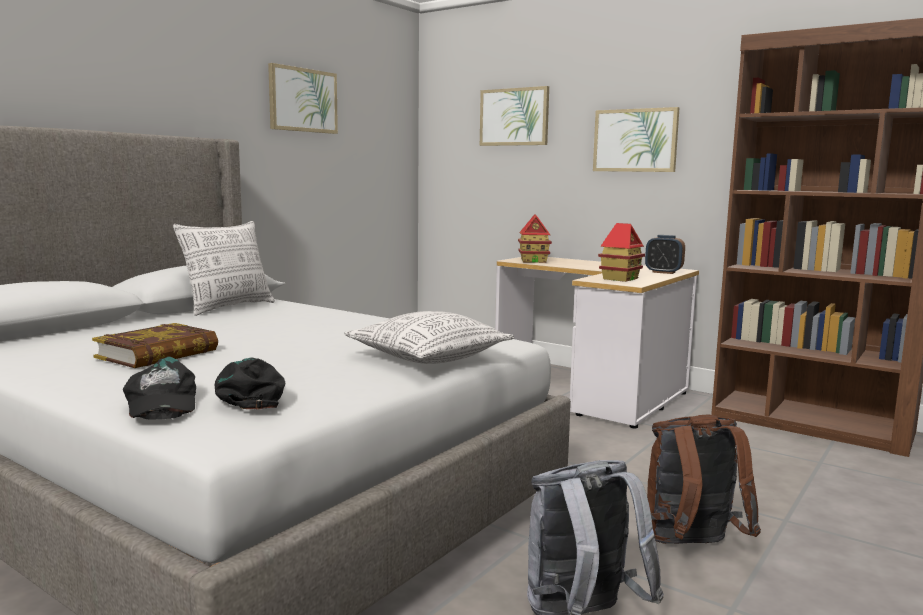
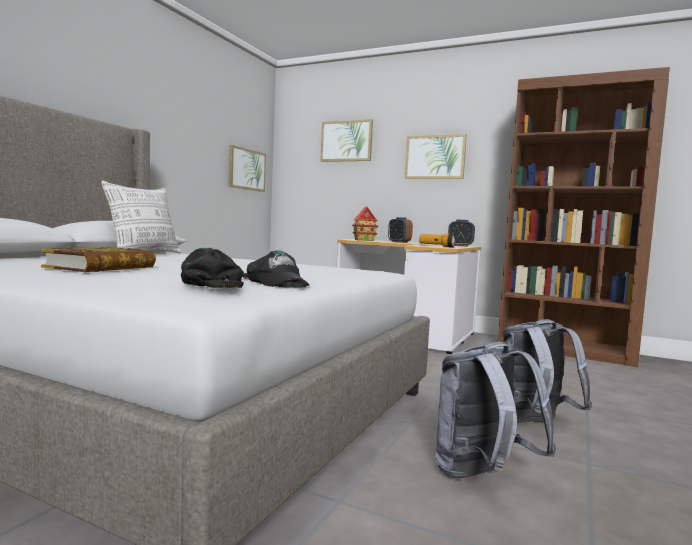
camera: 10 degrees left, 5 degrees down
(160, 402) = (127, 284): black cap -> black cap (276, 282)
(303, 100) = (195, 114): picture -> picture (246, 169)
(429, 357) = (335, 275): pillow -> none
(580, 264) = (399, 242): none -> alarm clock
(620, 279) = (436, 246): toy house -> flashlight
(691, 546) = (533, 424): brown backpack -> grey backpack

